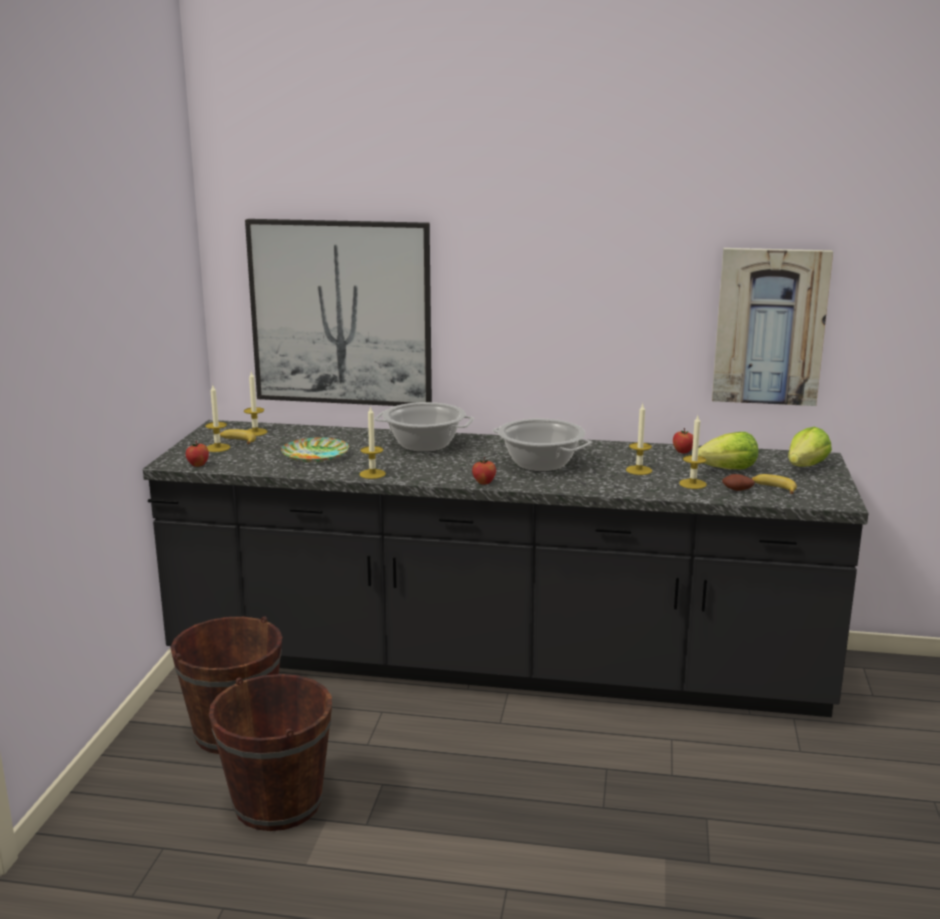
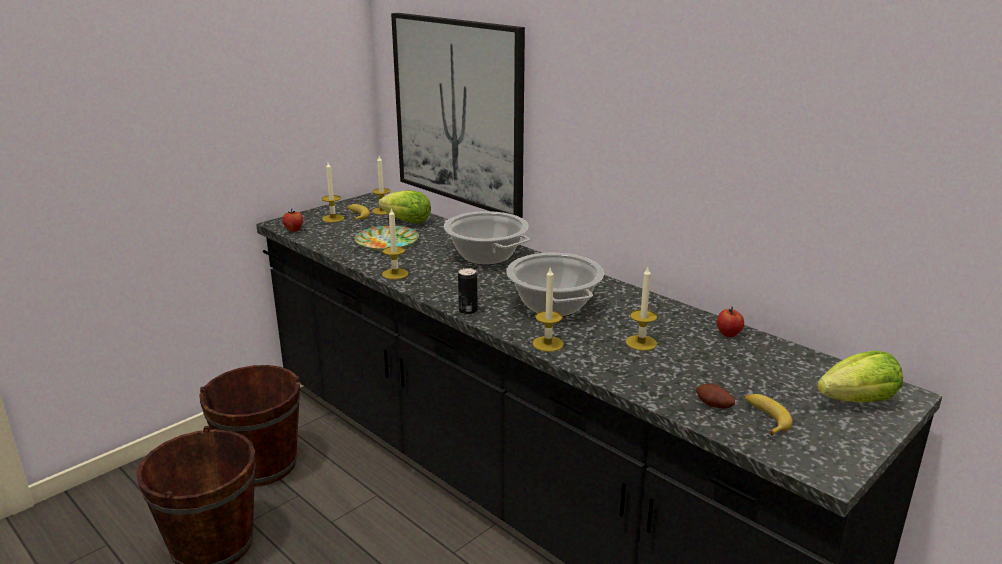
camera: 35 degrees right, 5 degrees up
(484, 482) = (468, 311): apple -> can
(692, 484) = (673, 379): candle -> candle (548, 344)
(728, 470) = (747, 374): lettuce -> lettuce (407, 222)
(769, 326) = (868, 202): picture -> none

